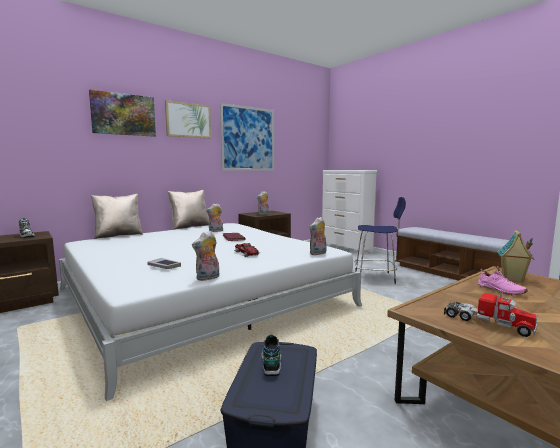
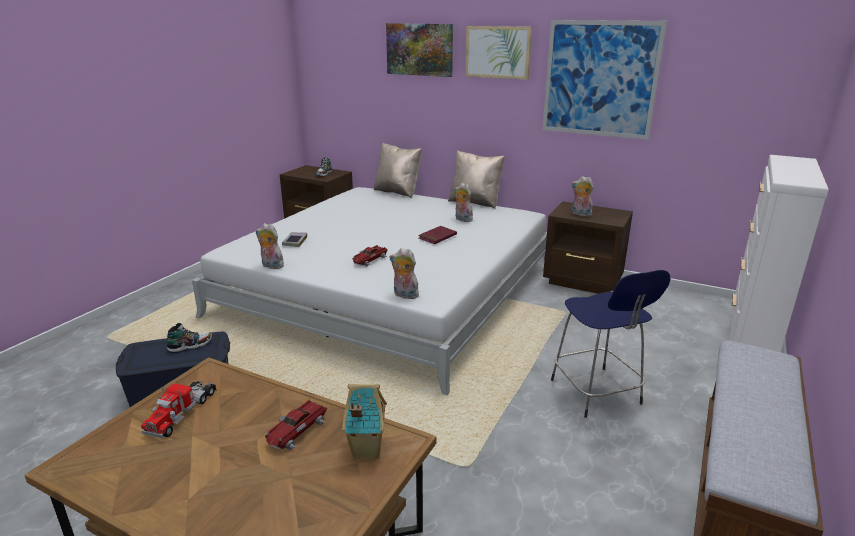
camera: 65 degrees right, 15 degrees up
(500, 290) = (297, 431): pink shoe -> toy car

